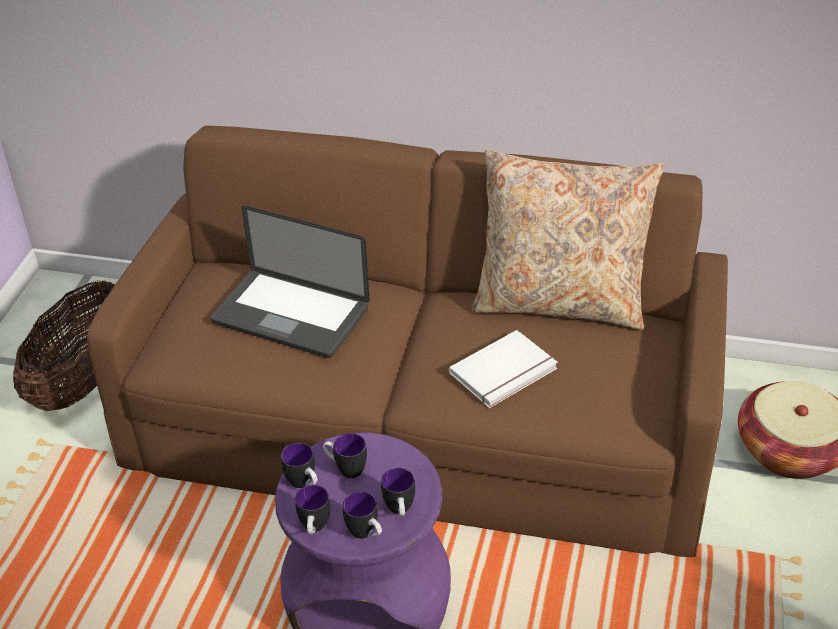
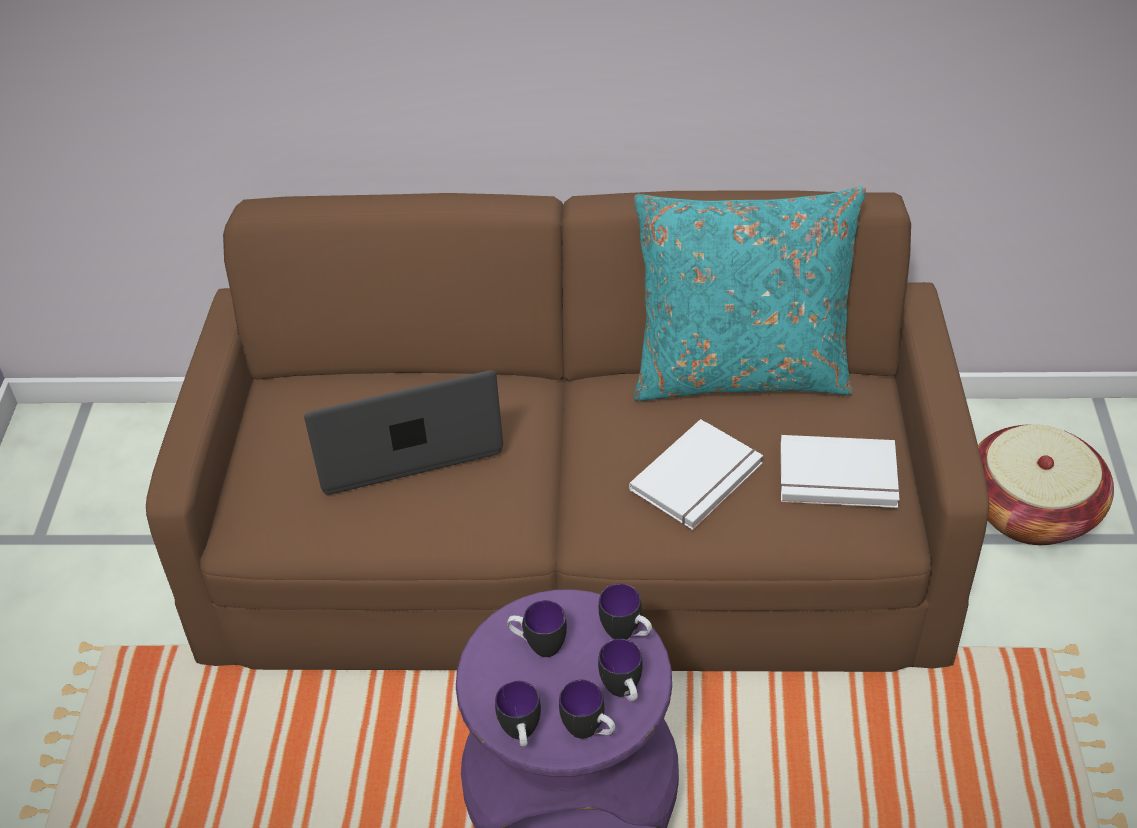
camera: 10 degrees left, 5 degrees up
(84, 380) = (120, 551): basket -> none
(290, 315) = (403, 439): laptop -> laptop turned 150 degrees clockwise
(304, 484) = (491, 675): mug -> mug (627, 634)
(560, 302) = (741, 371): beige pillow -> turquoise pillow
(614, 387) = (838, 477): none -> white book

